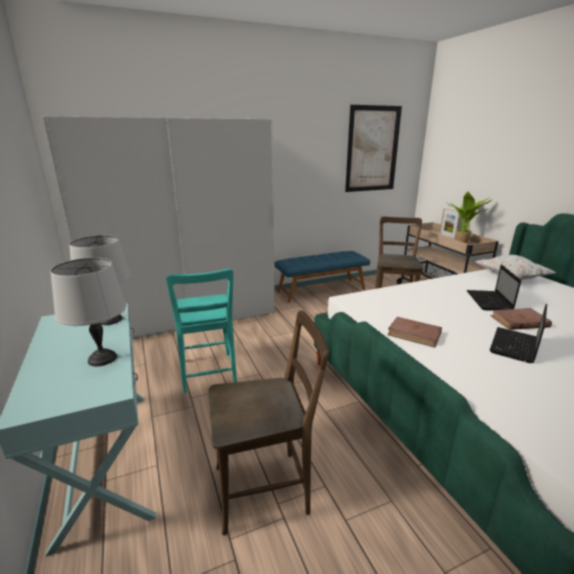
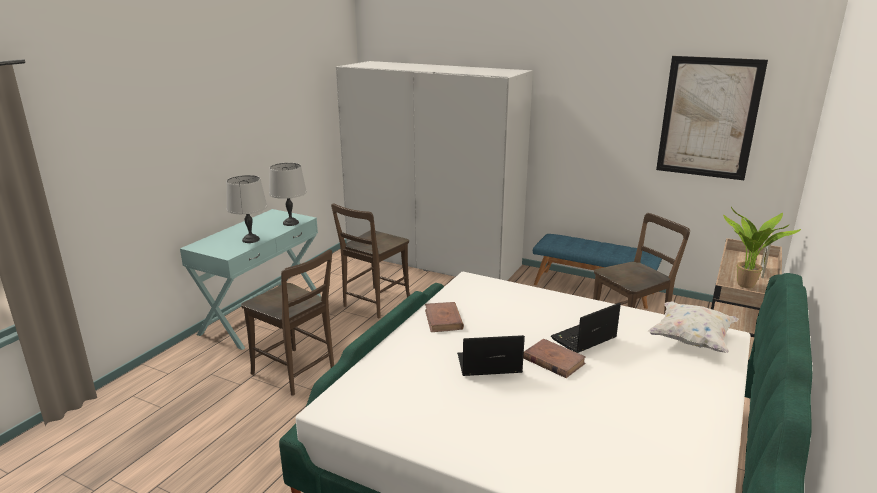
camera: 50 degrees right, 0 degrees up
(208, 374) = (374, 303): turquoise chair -> brown chair

